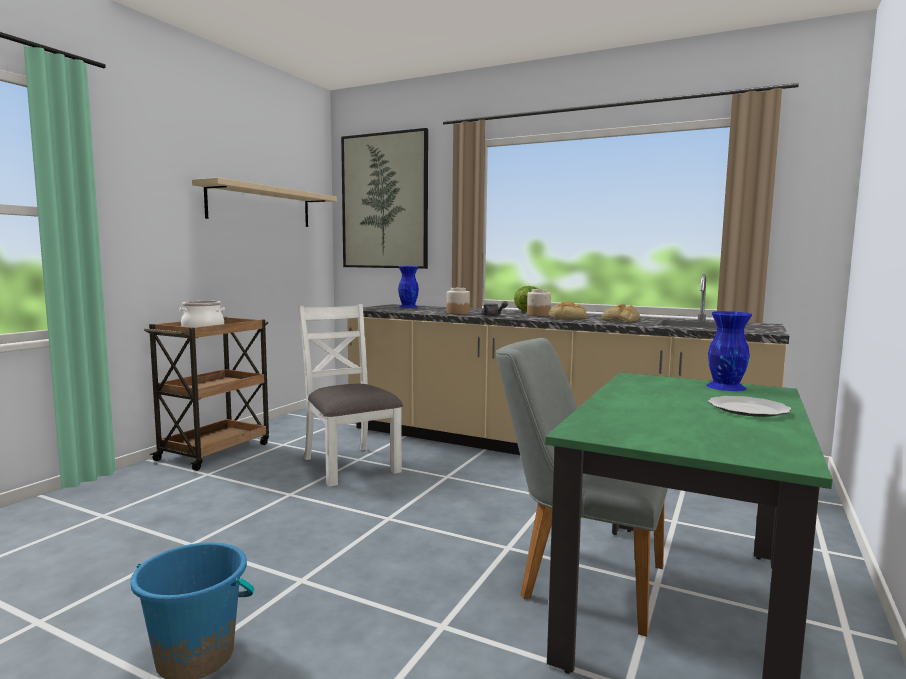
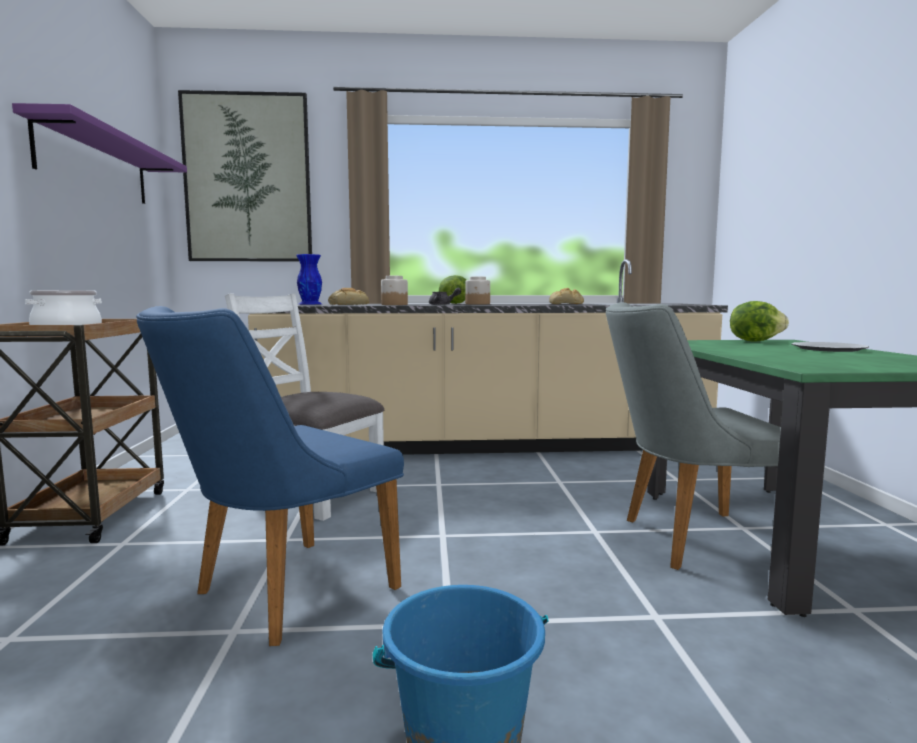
camera: 30 degrees left, 0 degrees up
(239, 530) = (280, 595): none -> blue chair
(261, 206) = (95, 164): beige shelf -> purple shelf
(567, 318) = (515, 304): bread -> bread (348, 304)
(726, 386) = (755, 341): blue vase -> lettuce

